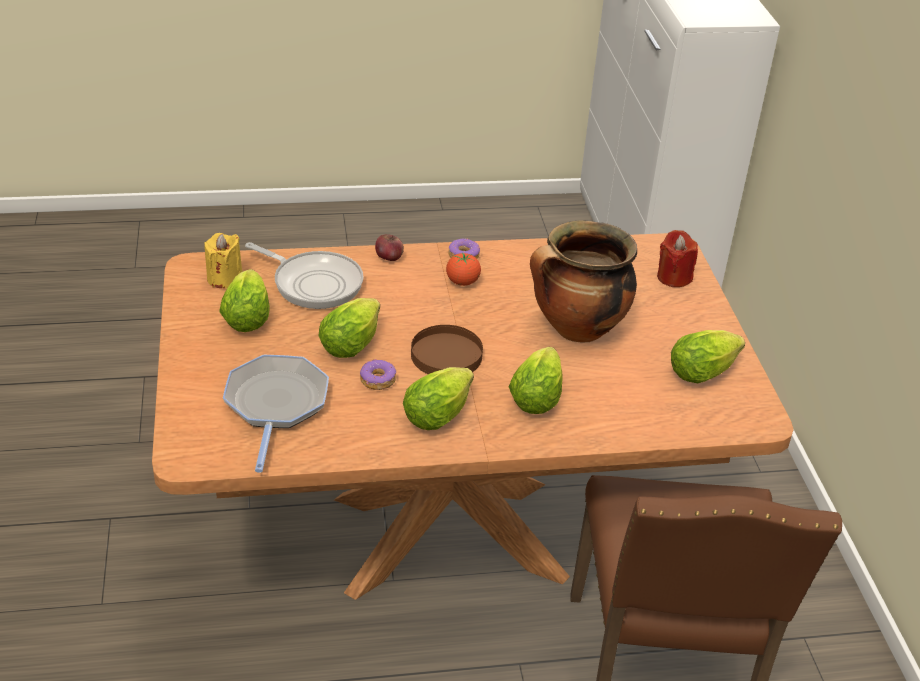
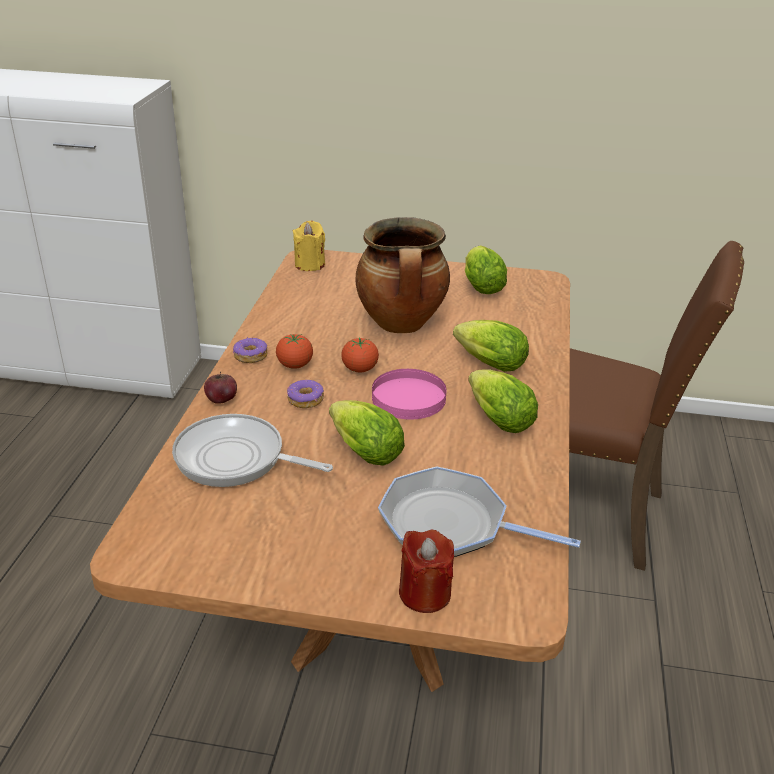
camera: 70 degrees left, 5 degrees down
(225, 278) = (179, 529): yellow candle -> yellow candle (309, 265)
(247, 316) = (271, 521): lettuce -> none
(314, 283) = (236, 459): frying pan -> frying pan turned 120 degrees counterclockwise
(377, 380) = (432, 446): donut -> donut (305, 400)
(446, 355) = (408, 398): brown plate -> pink plate
(478, 319) = (359, 369): none -> tomato
(674, 277) = (351, 268): red candle -> red candle (424, 593)

